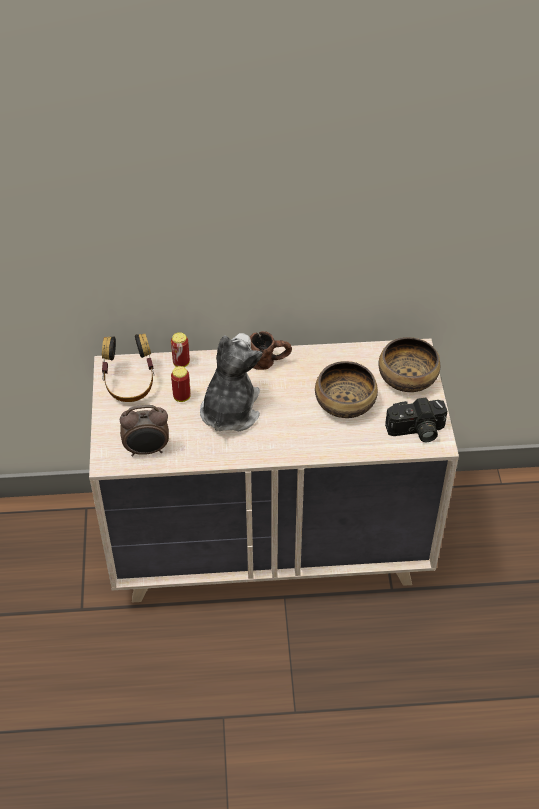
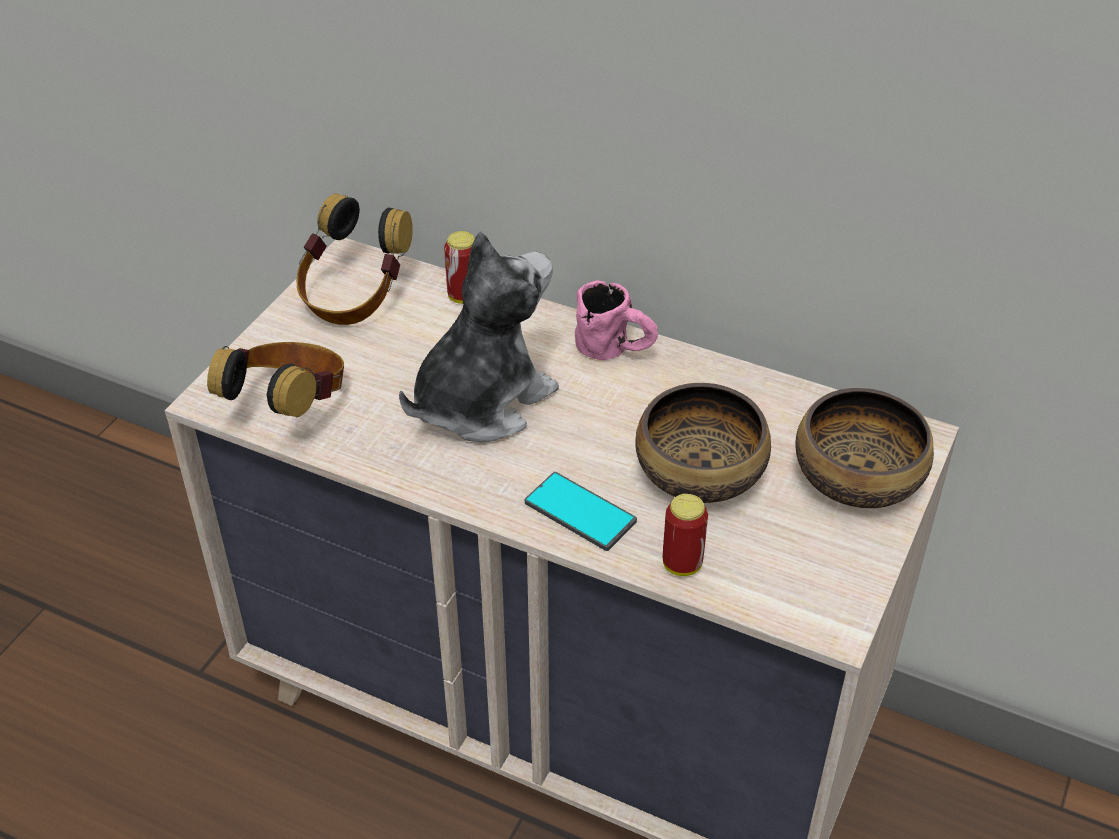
camera: 30 degrees right, 5 degrees down
(147, 450) = (290, 407): alarm clock -> headphones
(182, 397) = (420, 348): can -> can (682, 564)
(270, 361) = (616, 350): brown mug -> pink mug
(310, 441) = (580, 512): none -> phone
(416, 431) = (803, 582): camera -> none

